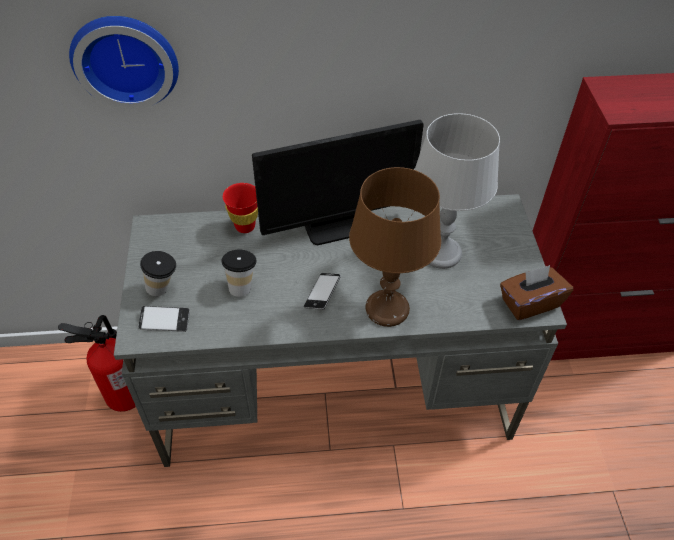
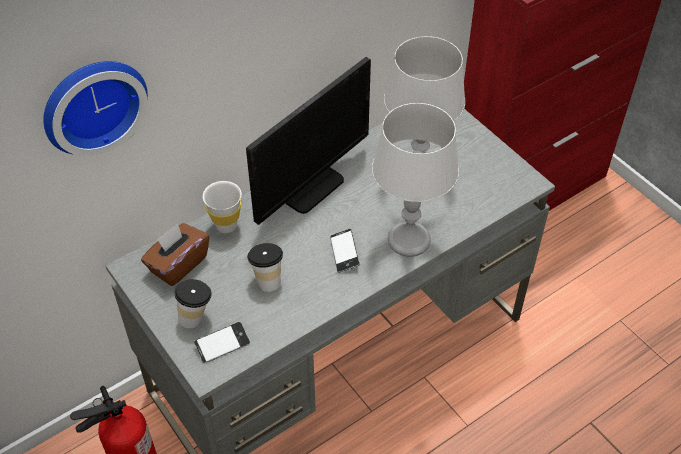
camera: 30 degrees left, 0 degrees up
(245, 226) = (226, 226): red cup -> white cup
(386, 309) = (408, 241): brown table lamp -> grey table lamp
(529, 303) = (516, 181): brown tissue box -> brown tissue box (178, 264)

